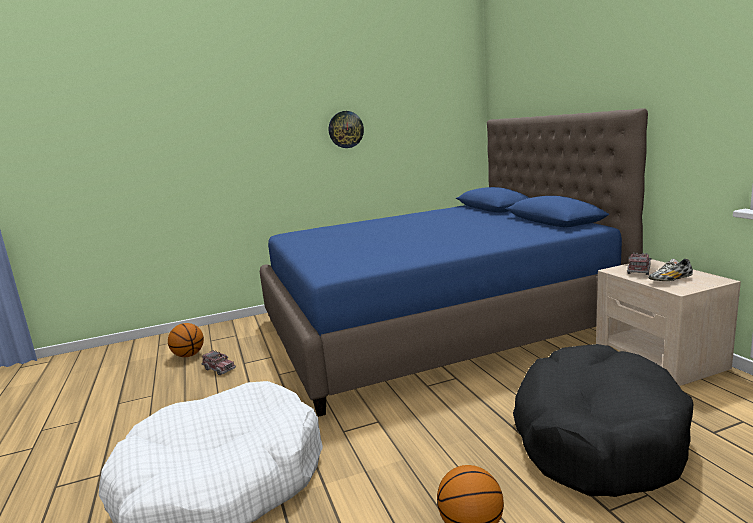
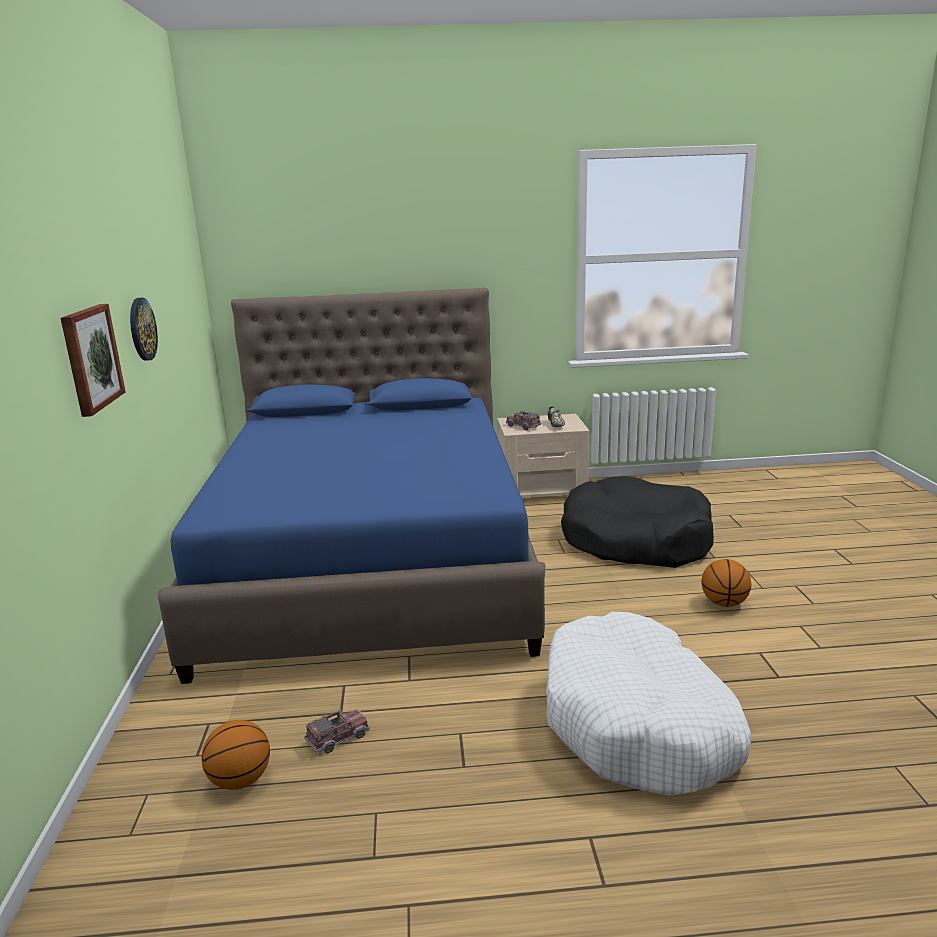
camera: 75 degrees left, 5 degrees up
(267, 138) = (90, 358): none -> picture

